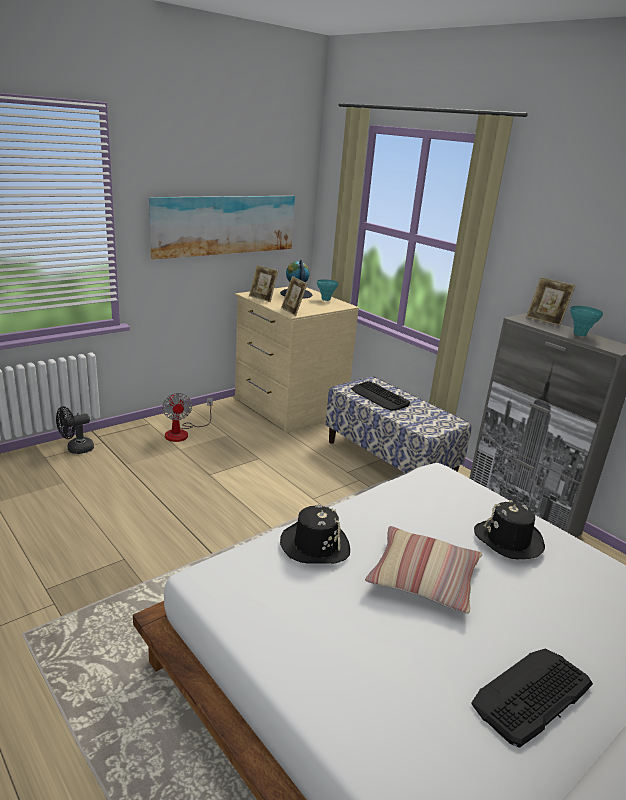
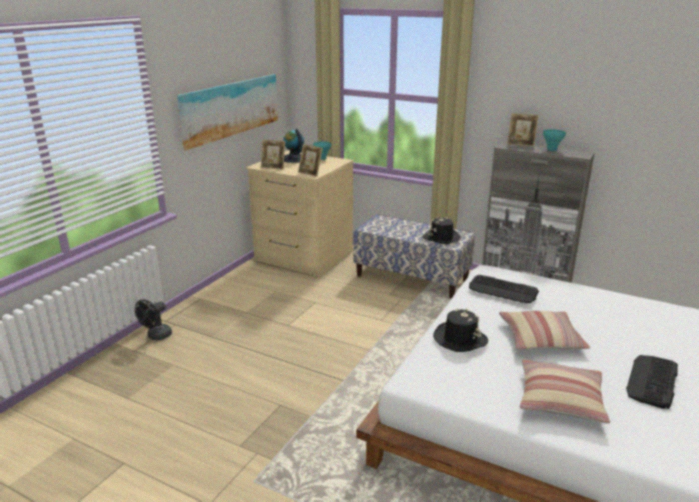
camera: 20 degrees left, 0 degrees up
(182, 433) = (236, 299): fan -> none
(368, 671) = (560, 399): none -> pillow
(379, 397) = (397, 229): keyboard -> keyboard (503, 290)
(508, 540) = (569, 301): black hat -> black hat (441, 238)

